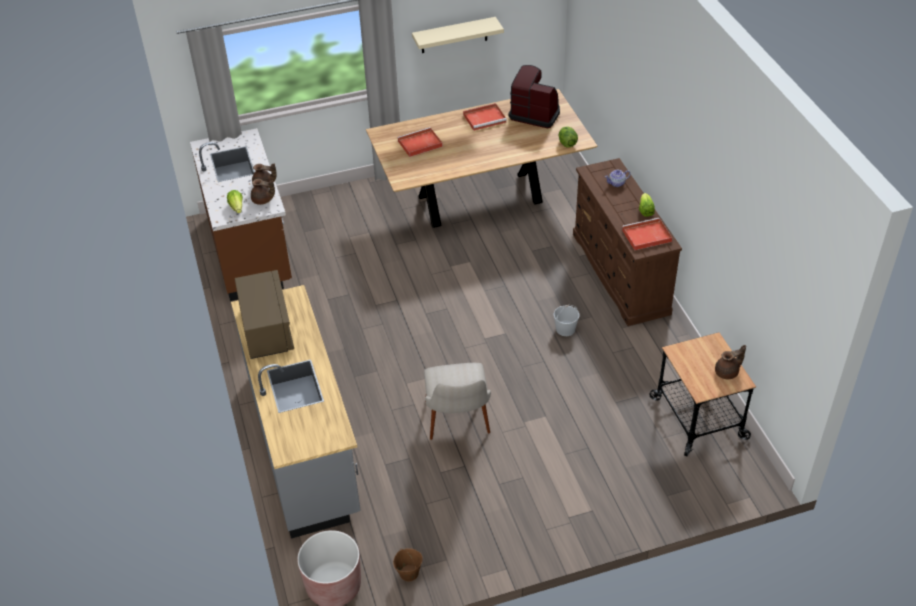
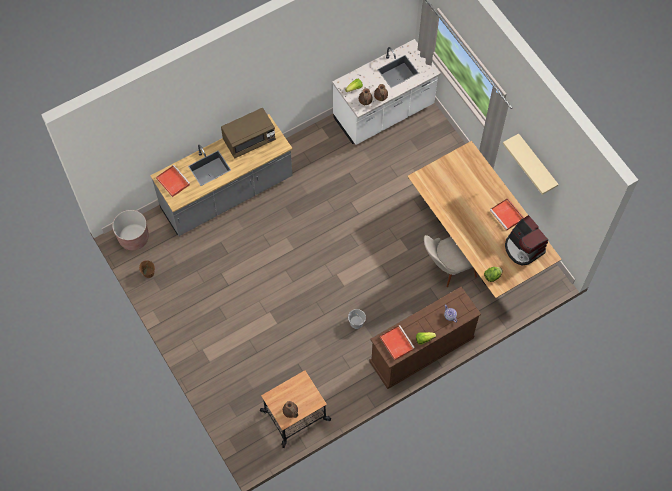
camera: 75 degrees right, 20 degrees up
(250, 249) = (384, 113): brown counter -> white counter
(419, 144) = (463, 179): red tray -> red tray (172, 181)
(458, 426) = (258, 275): beige chair -> beige chair (446, 268)
(535, 113) = (523, 248): coffee machine -> coffee machine turned 135 degrees clockwise

